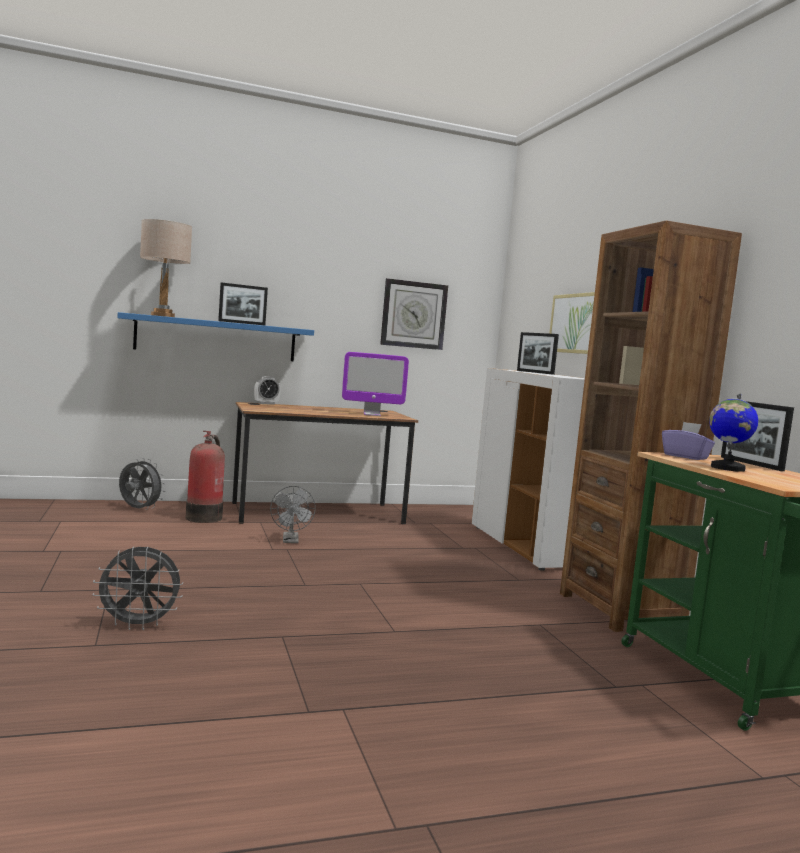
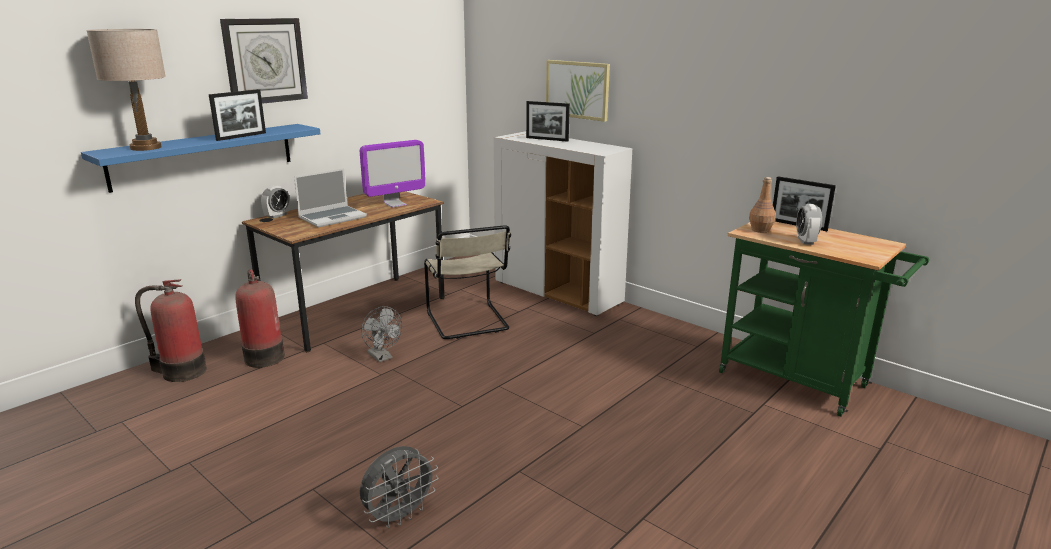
camera: 30 degrees left, 15 degrees up
(138, 509) = (181, 371): grey fan -> fire extinguisher
(304, 410) = (333, 217): none -> laptop
(401, 542) = (468, 322): none -> beige chair
(413, 314) = (394, 84): wall clock -> wall clock (265, 61)
(620, 610) = (683, 337): brown bookcase -> none
(685, 457) = (760, 230): purple tissue box -> brown bottle
(727, 468) = (805, 241): globe -> alarm clock

